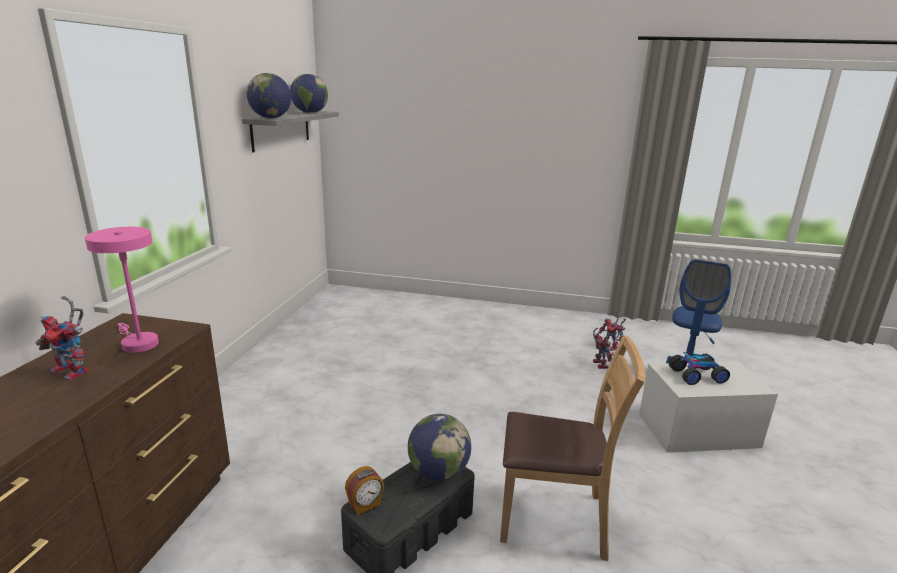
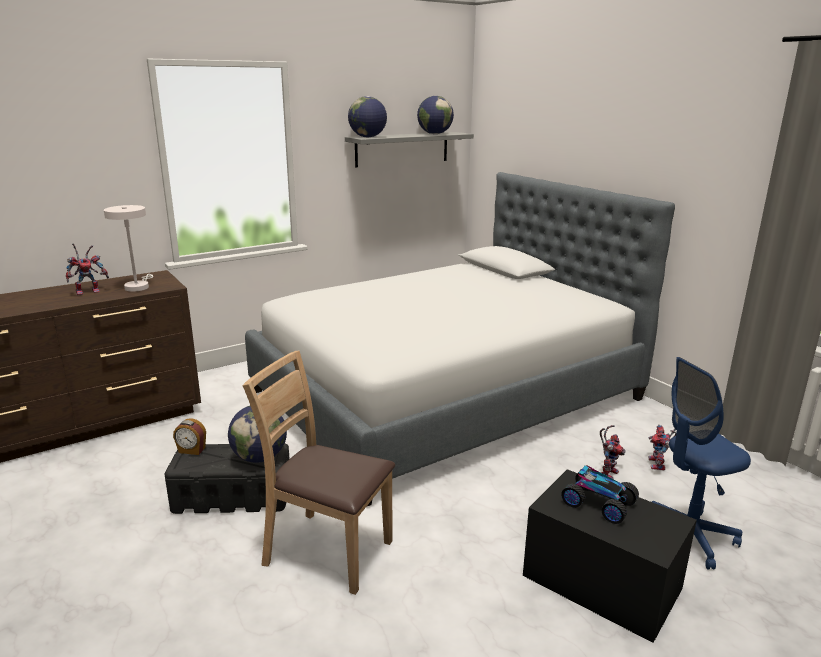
camera: 45 degrees right, 0 degrees up
(75, 372) = (89, 291): toy robot -> toy robot turned 105 degrees counterclockwise
(137, 343) = (138, 286): pink table lamp -> white table lamp
(427, 355) = (446, 395): none -> bed
(554, 519) = (327, 551): brown chair -> brown chair turned 150 degrees clockwise
(698, 430) = (602, 582): white storage box -> black storage box

